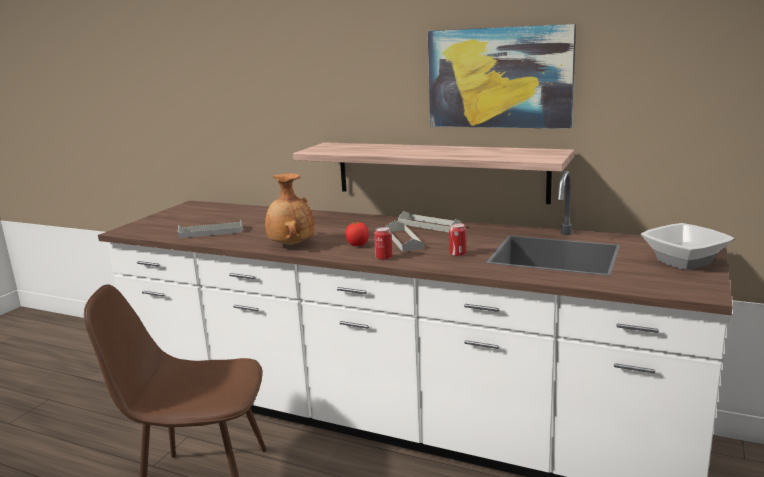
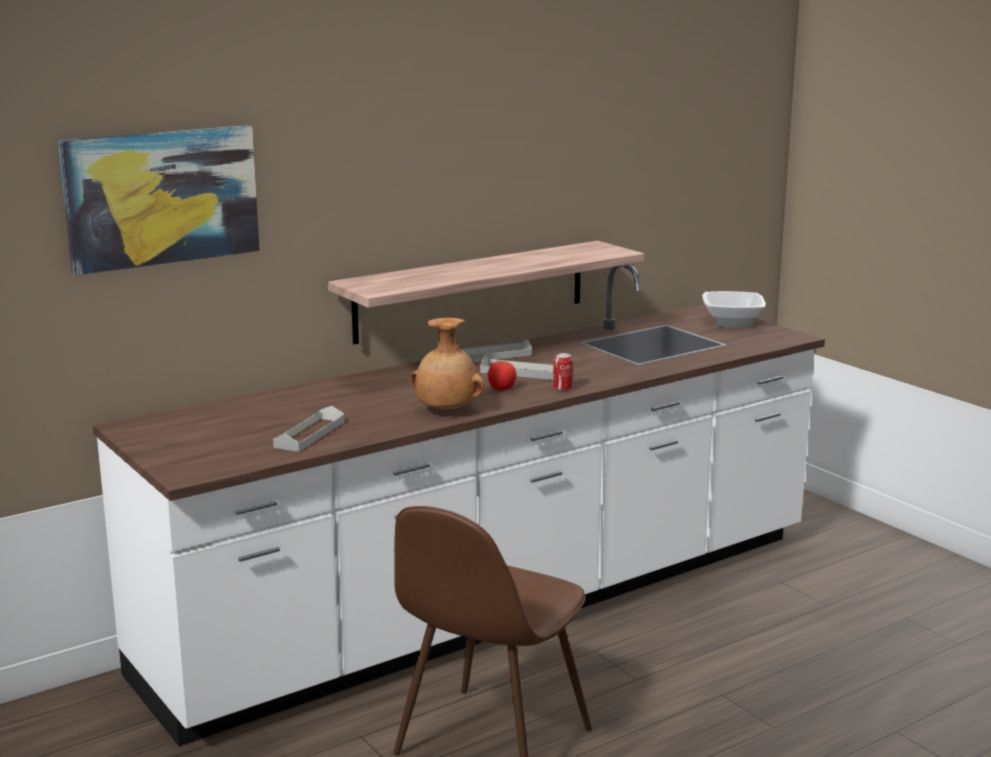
camera: 60 degrees left, 0 degrees up
(458, 254) = (600, 366): can -> none
(499, 77) = (533, 173): picture -> picture (162, 197)

